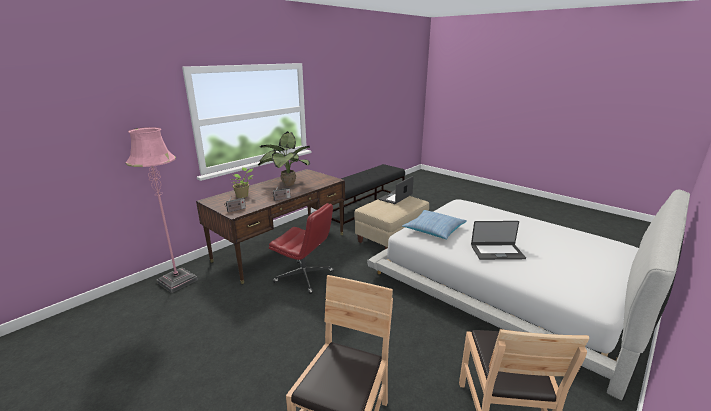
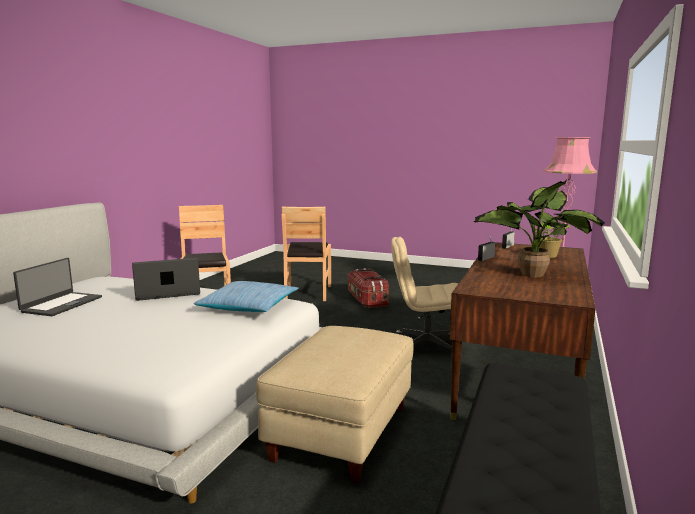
camera: 160 degrees right, 10 degrees down
(280, 372) = (367, 300): none -> storage box
(305, 277) = (425, 346): red office chair -> beige office chair
(396, 197) = (343, 365): laptop -> laptop (61, 304)

